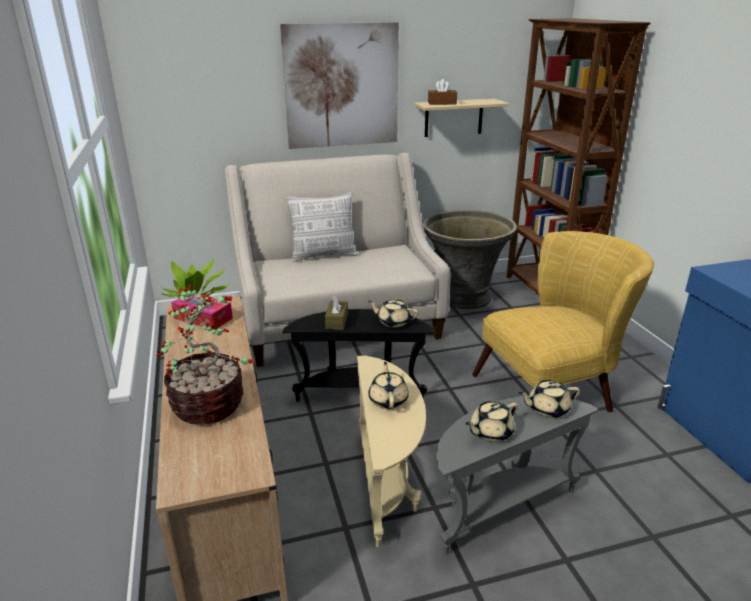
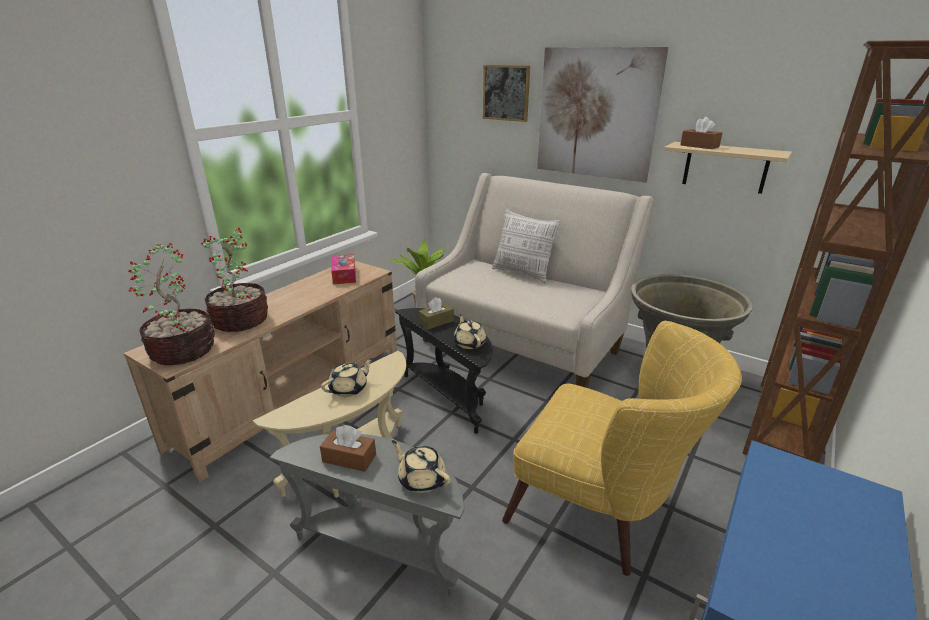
camera: 50 degrees right, 0 degrees up
(222, 459) = (183, 350): none -> potted plant
(237, 74) = (506, 93): none -> picture
(490, 432) = (349, 458): beige teapot -> brown tissue box

